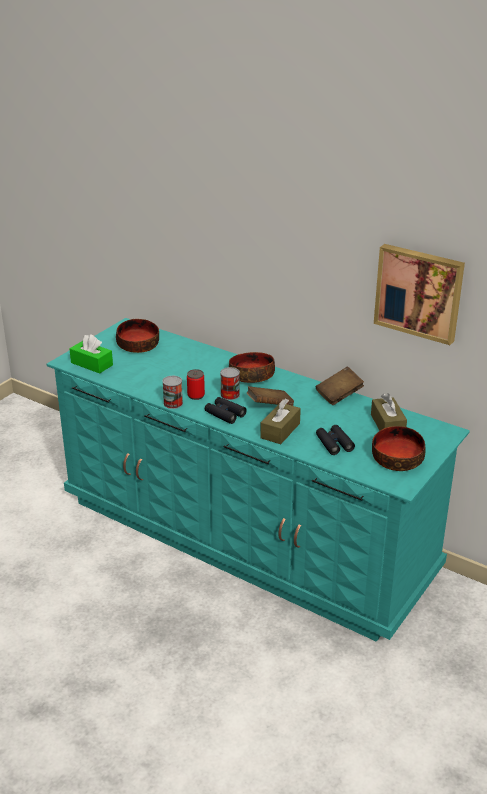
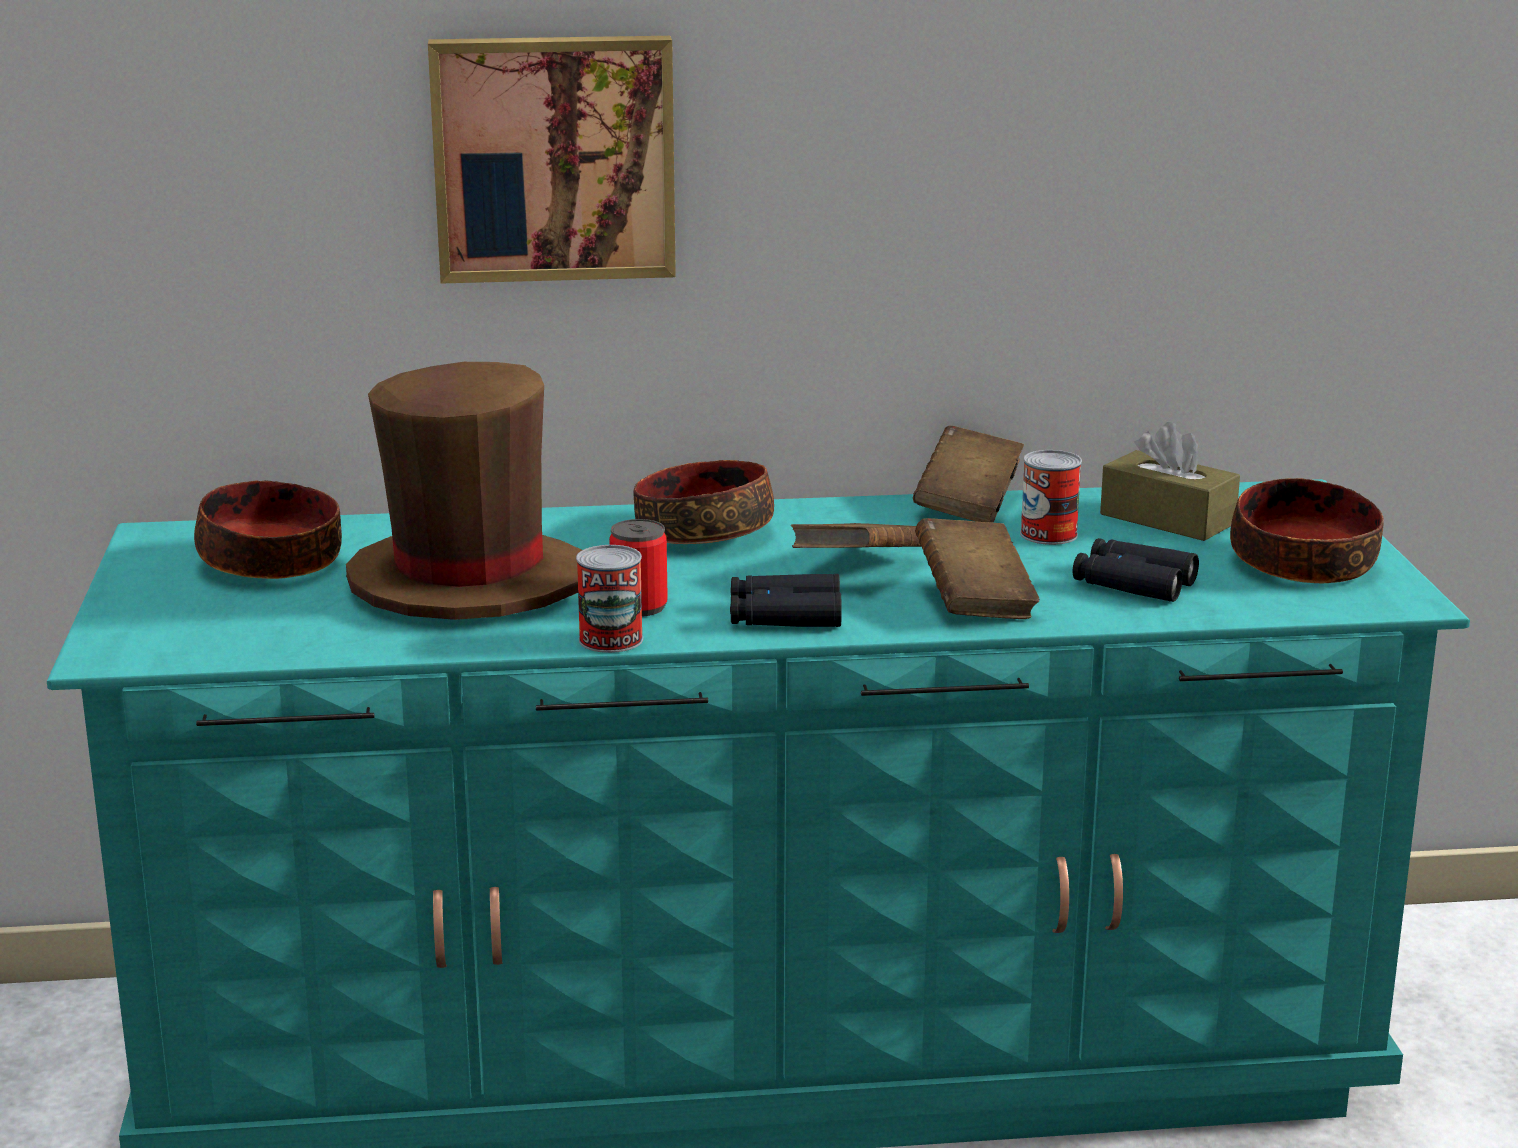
camera: 40 degrees left, 10 degrees down
(92, 364) = (206, 637): green tissue box -> none
(170, 370) = (469, 582): none -> brown hat
(230, 395) = (722, 579): can -> can (1048, 534)
(280, 430) = (974, 601): brown tissue box -> brown book
(419, 292) = (1155, 137): picture -> picture (554, 157)

